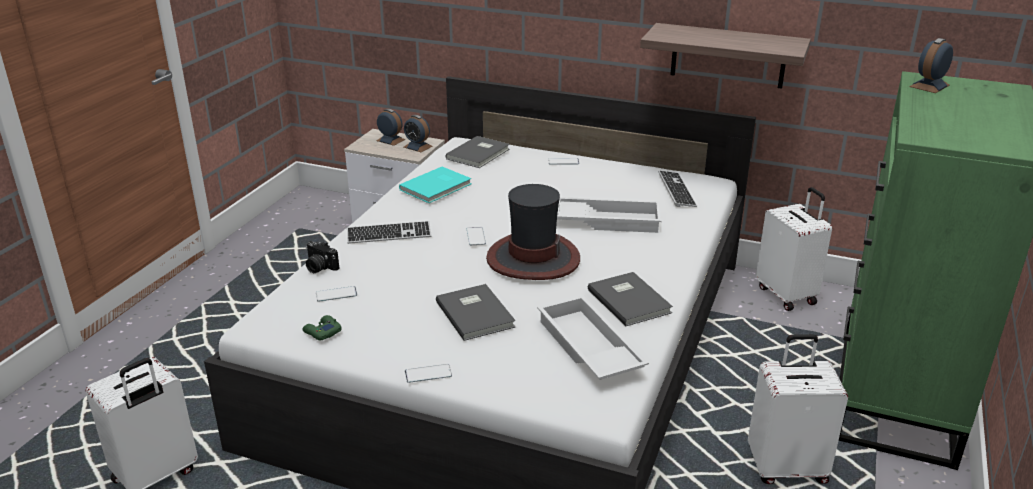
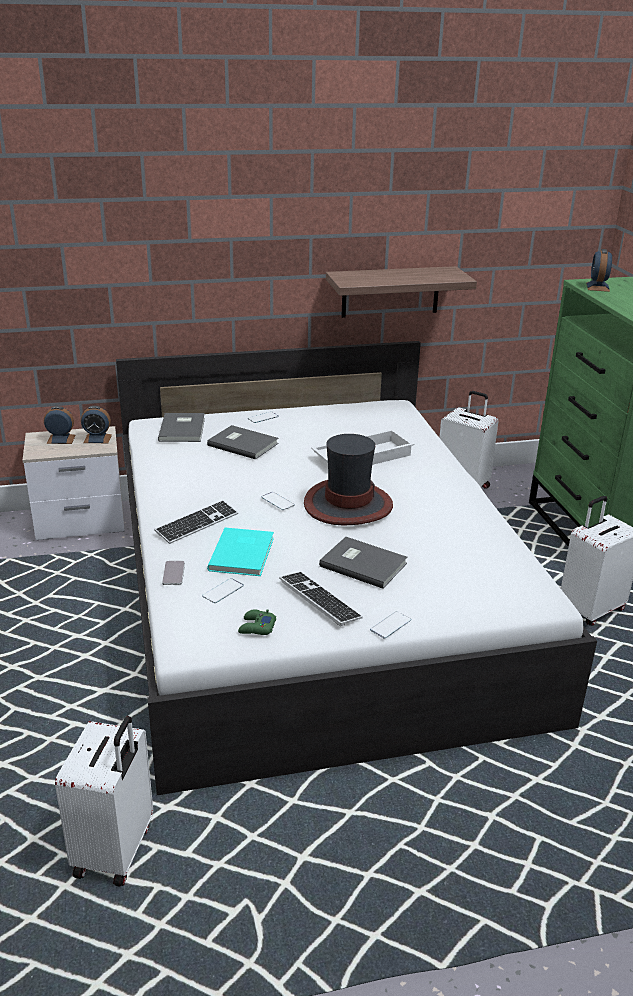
camera: 35 degrees left, 0 degrees up
(319, 267) = (173, 573): camera -> phone
(437, 187) = (186, 468): turquoise book -> turquoise book (244, 553)
(587, 348) = (477, 559): white tray -> none
(630, 300) = (458, 513): grey book -> grey book (243, 443)
(676, 190) = (381, 418): keyboard -> keyboard (319, 599)

